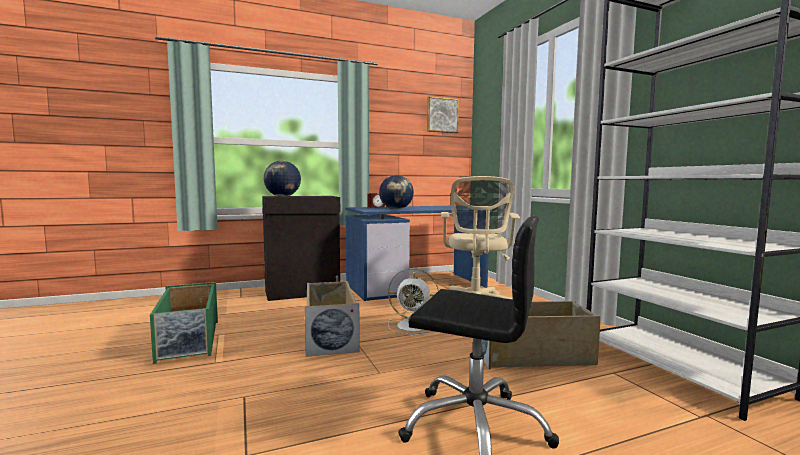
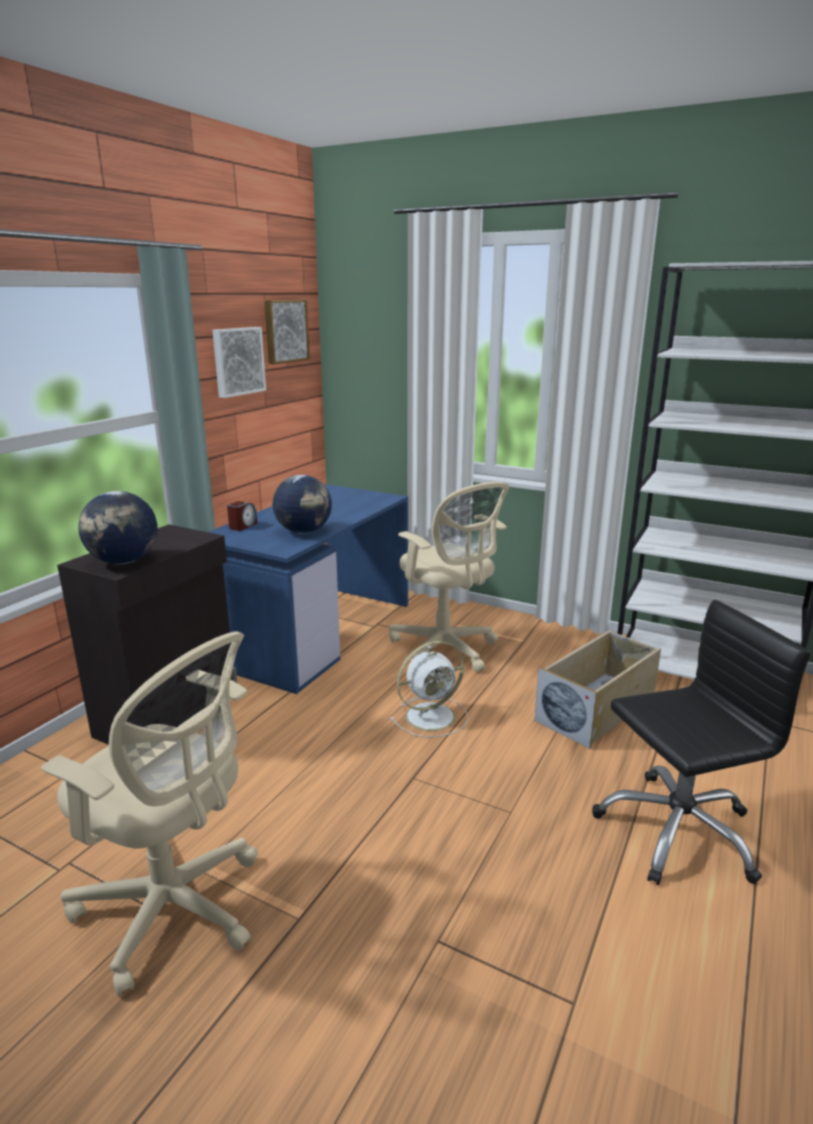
camera: 40 degrees left, 15 degrees up
(188, 341) = (175, 909): green storage box -> beige office chair
(329, 334) = (360, 782): beige storage box -> none
(403, 126) = (237, 361): none -> picture

